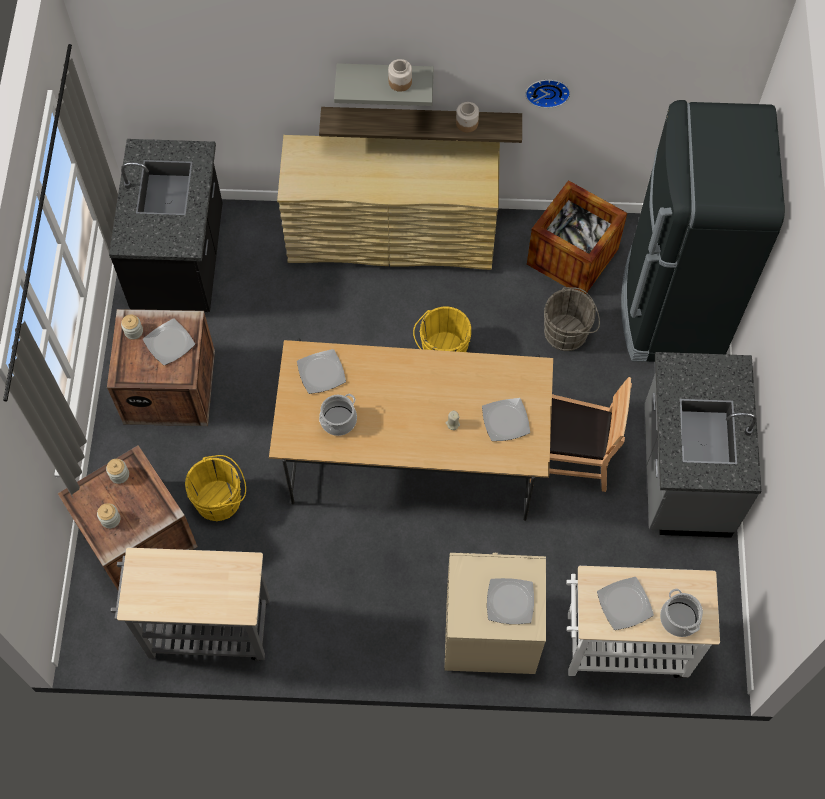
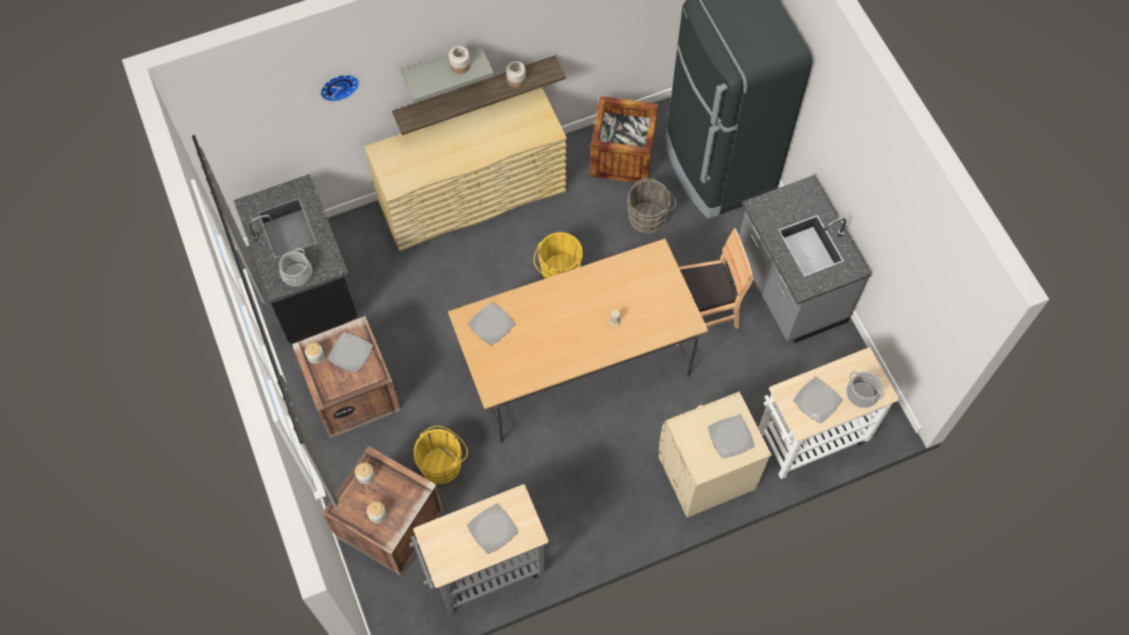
camera: 25 degrees left, 0 degrees up
(338, 420) = (524, 356): cooking pot -> cooking pot (297, 274)
(506, 421) = (654, 301): plate -> plate (493, 529)
(547, 90) = (572, 29): wall clock -> wall clock (338, 85)

